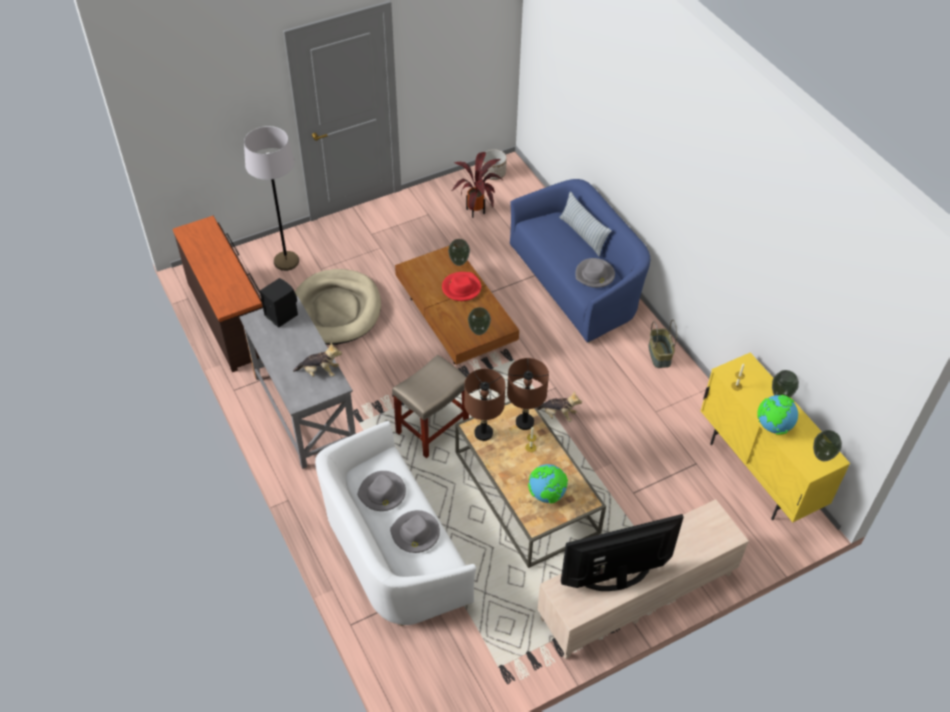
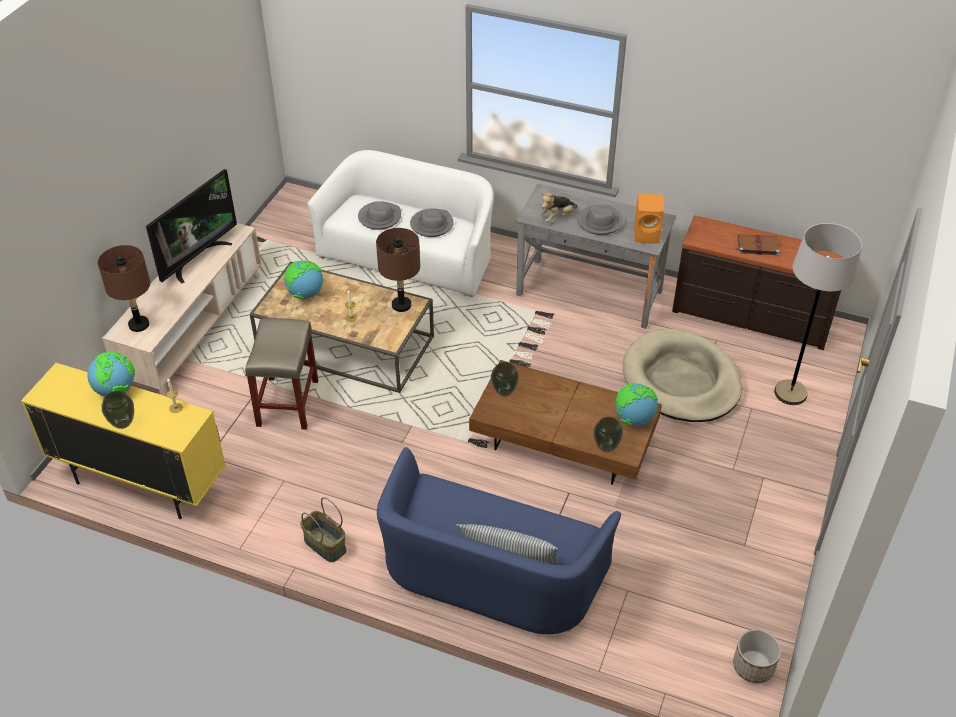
camera: 140 degrees right, 5 degrees down
(220, 269) = (757, 246): none -> brown book
(281, 314) = (647, 234): black speaker -> orange speaker
(423, 267) = (633, 419): none -> globe
(432, 429) = (473, 341): beige stool -> beige stool (287, 402)
(461, 288) = (570, 422): red hat -> none
(477, 211) = (699, 590): potted plant -> none
(524, 422) = (375, 332): brown table lamp -> brown table lamp (139, 324)
(557, 415) = (376, 419): plush toy -> none
(594, 275) = (445, 511): grey hat -> grey hat (599, 222)
(822, 457) = (53, 390): vase -> none

